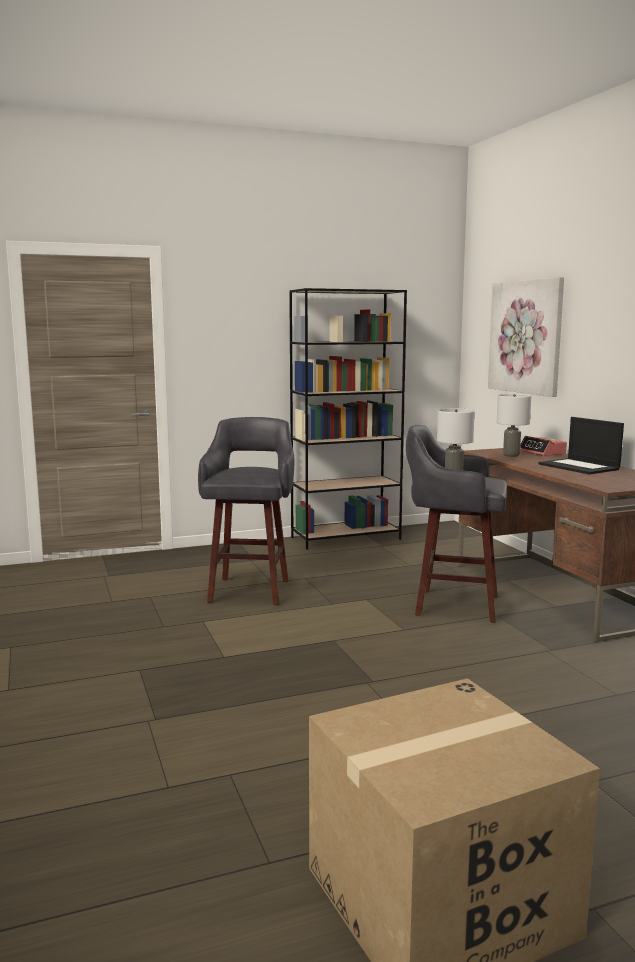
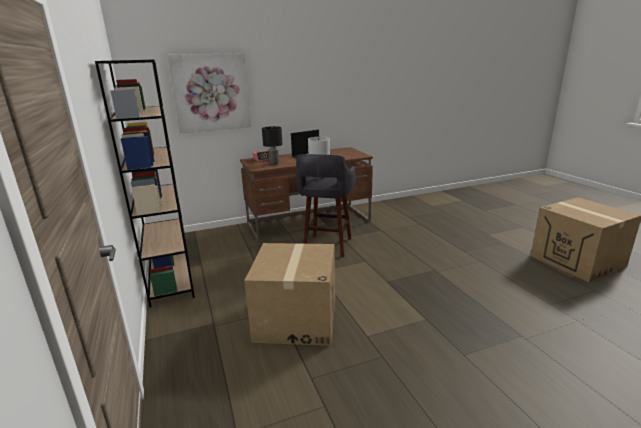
camera: 90 degrees left, 10 degrees up
(250, 590) = (296, 319): grey stool -> cardboard box
(511, 455) = (274, 163): white table lamp -> black table lamp

